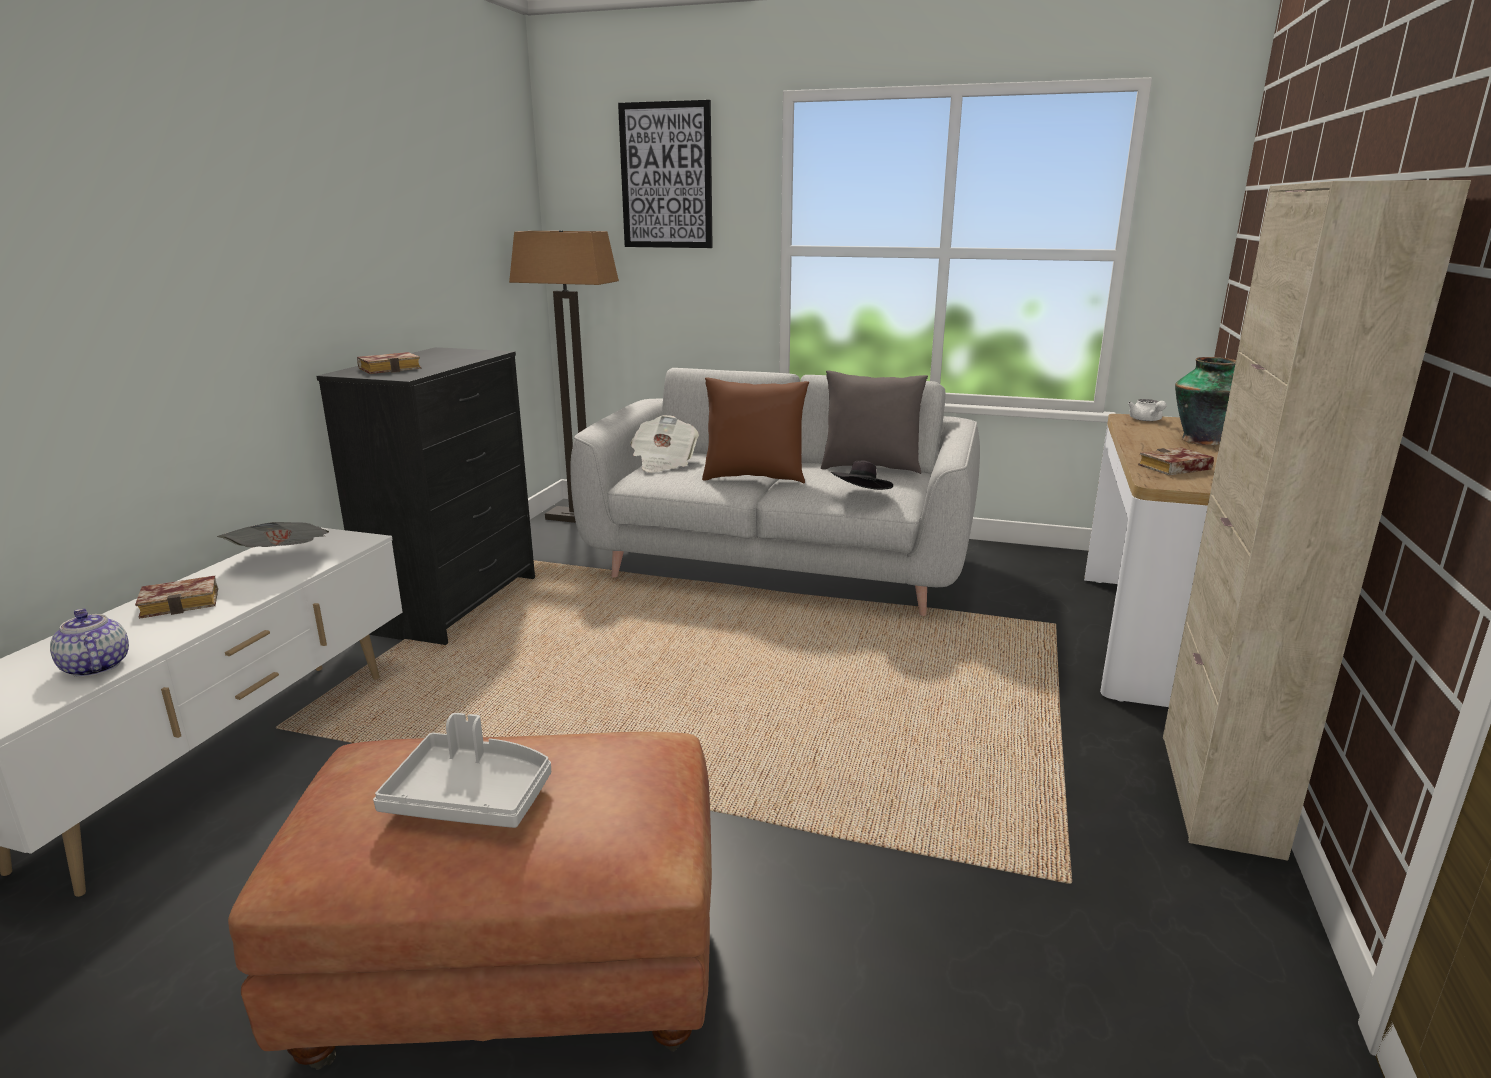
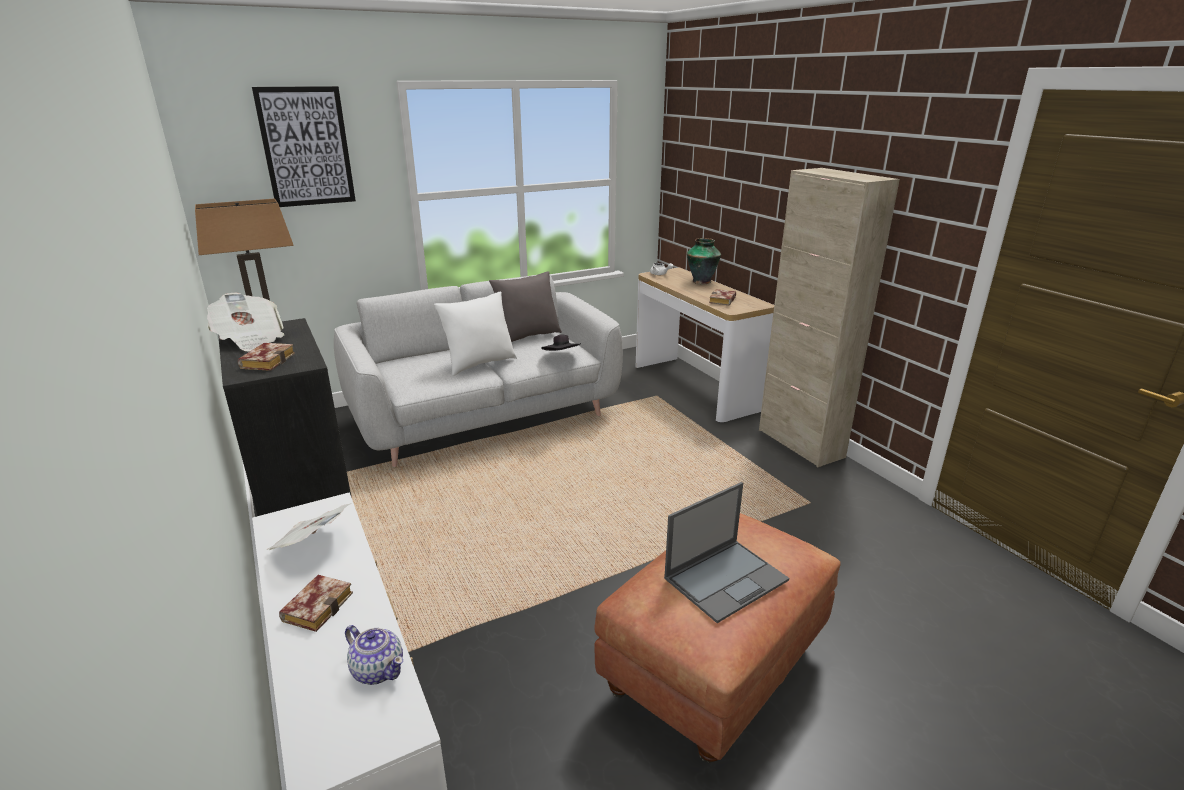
camera: 45 degrees left, 5 degrees up
(95, 667) = (378, 669): teapot -> teapot turned 150 degrees counterclockwise
(471, 797) = (726, 578): grey tray -> laptop
(663, 463) = (404, 372): newspaper -> newspaper (250, 339)
(754, 478) = (479, 364): brown pillow -> white pillow

